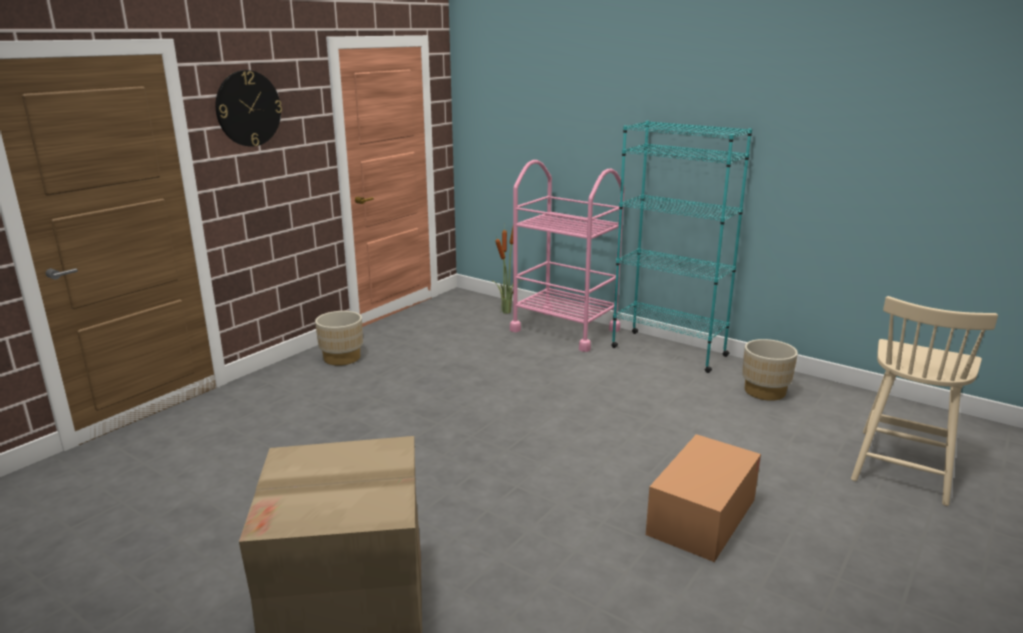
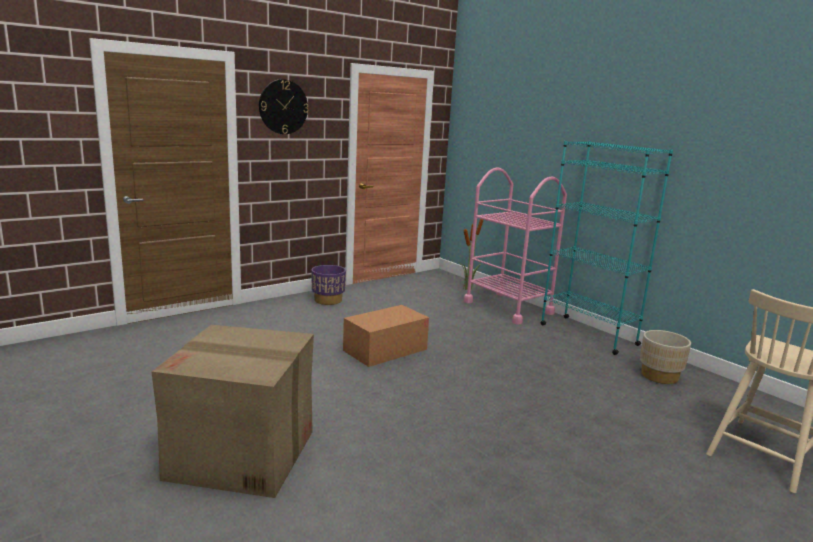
camera: 15 degrees right, 5 degrees down
(342, 358) = (328, 300): beige planter -> purple planter
(702, 516) = (551, 454): cardboard box -> cardboard box (385, 350)

